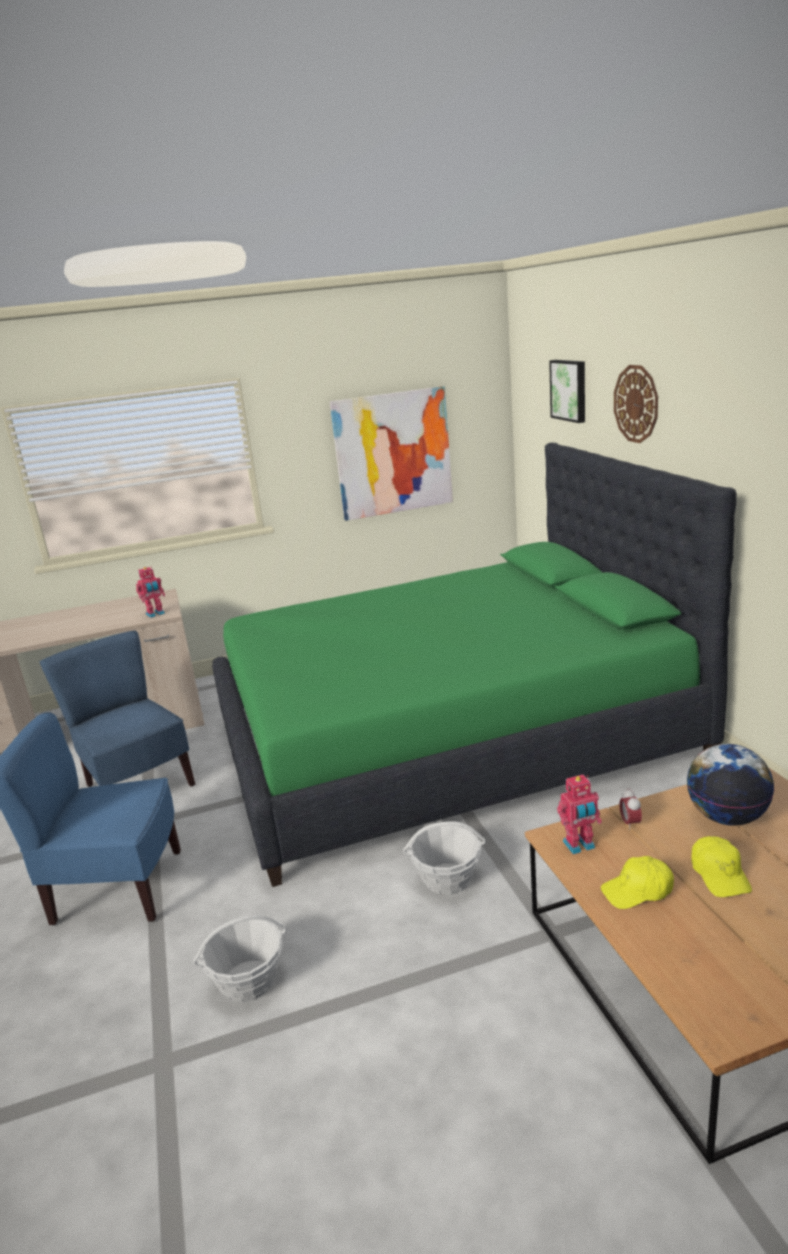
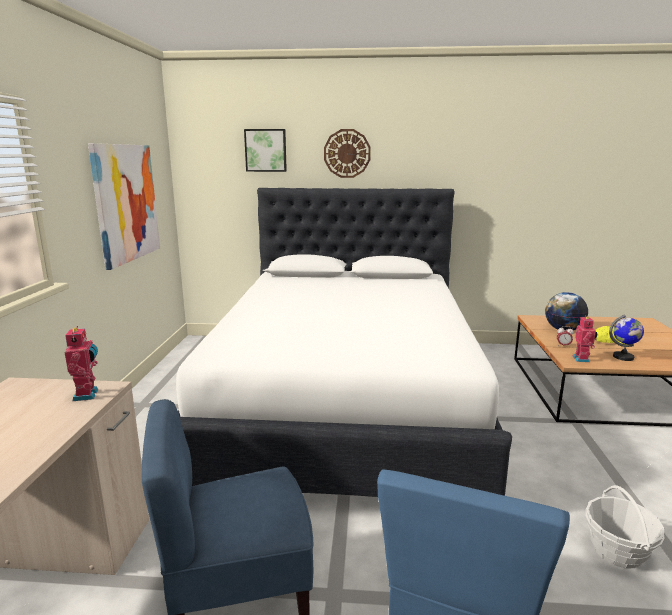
camera: 70 degrees left, 5 degrees down
(447, 879) = (514, 439): basket -> none
(450, 740) = (346, 400): green bed -> white bed
(638, 891) = (623, 357): yellow cap -> globe

